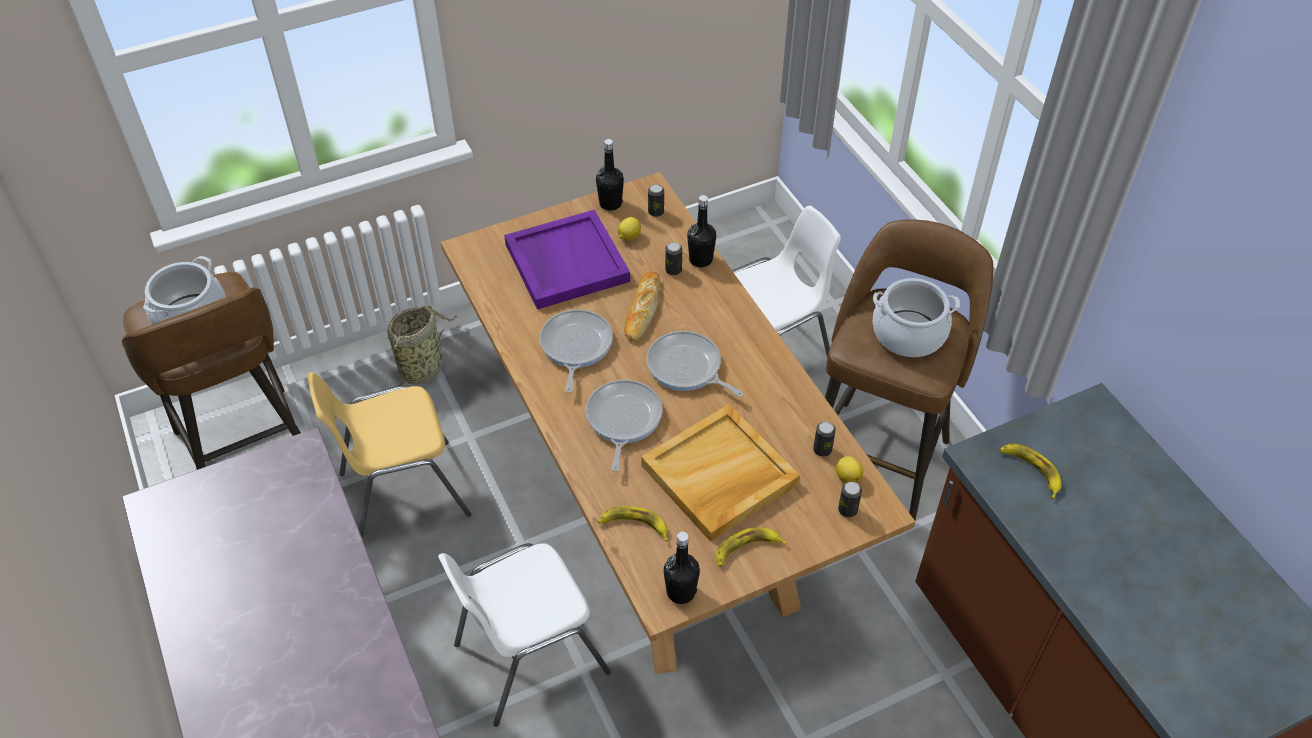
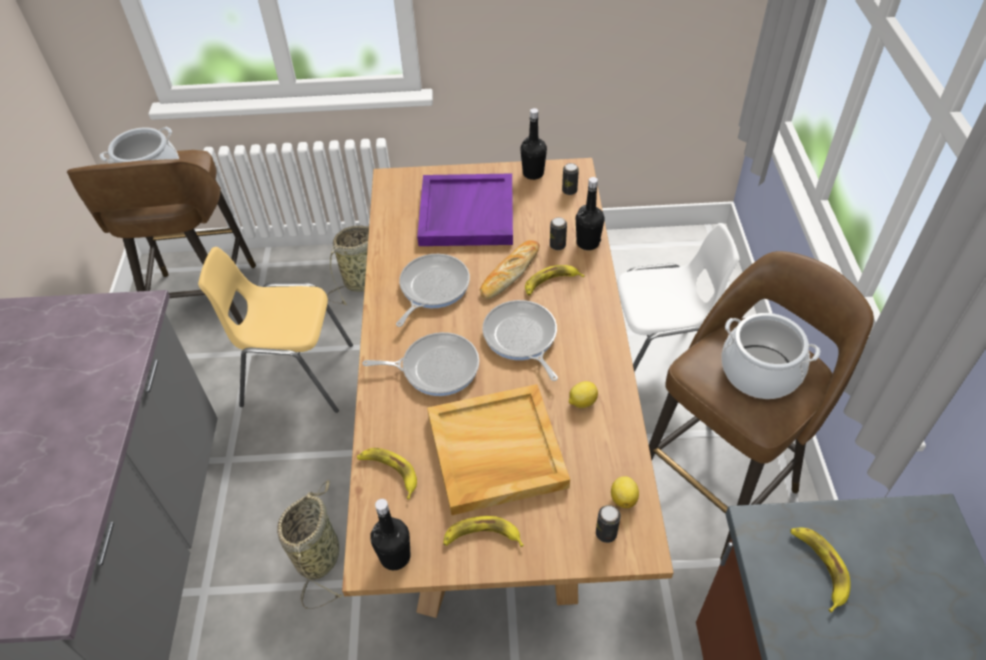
camera: 25 degrees right, 0 degrees up
(529, 657) = (319, 554): white chair -> basket
(622, 420) = (436, 368): frying pan -> frying pan turned 60 degrees clockwise
(628, 237) = (533, 206): lemon -> lemon (582, 402)
(686, 308) = (551, 283): none -> banana
(822, 450) = (611, 461): can -> none

